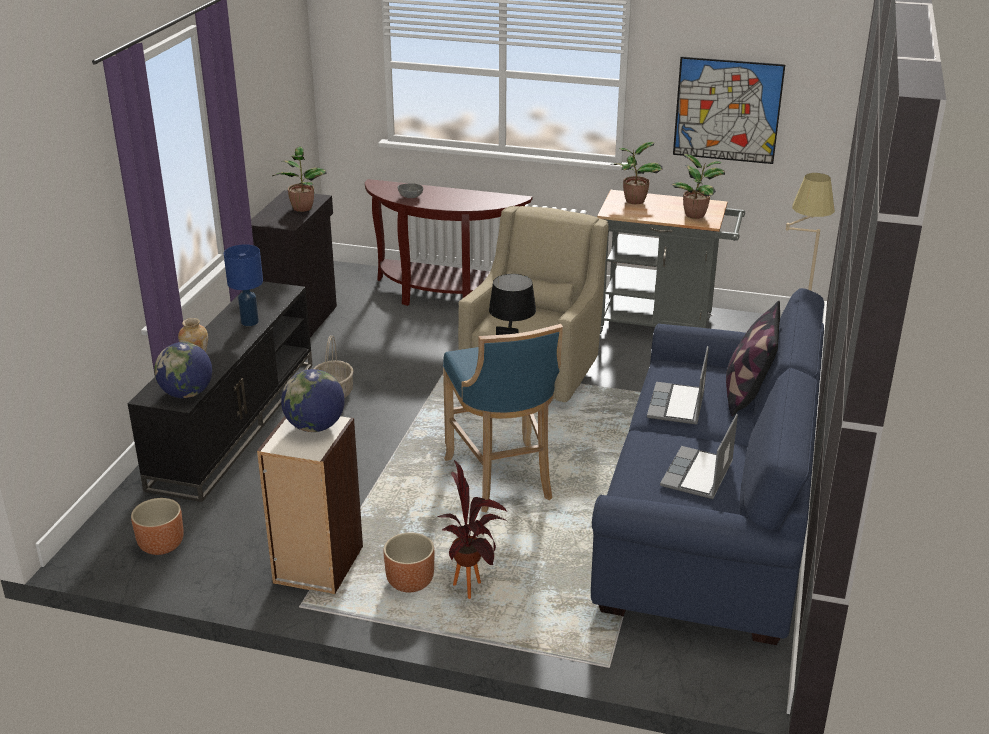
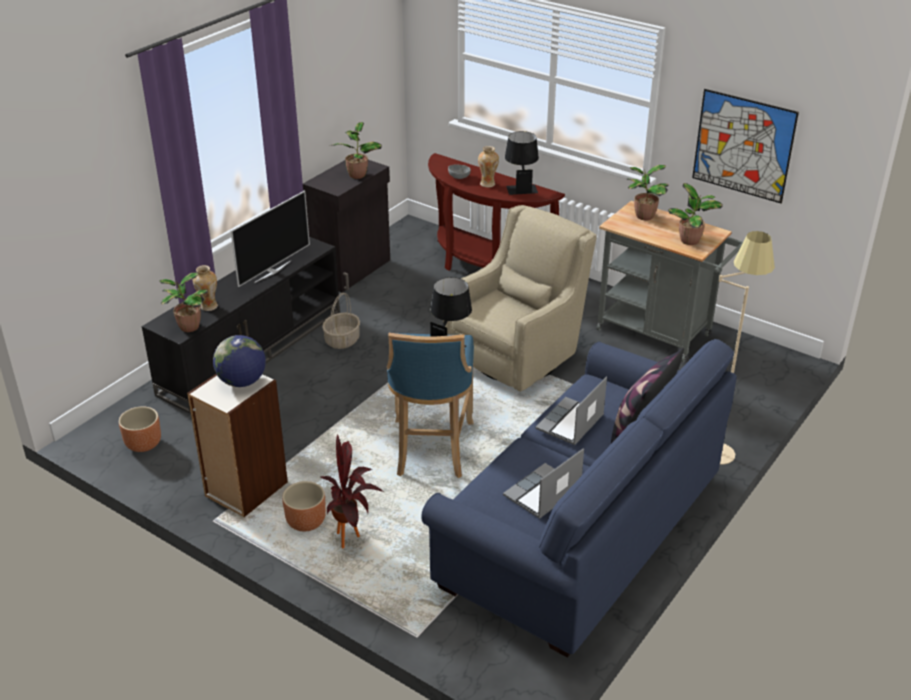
camera: 20 degrees right, 5 degrees up
(187, 394) = (188, 327): globe -> potted plant
(249, 322) = (272, 271): blue table lamp -> television
(446, 199) = (488, 184): none -> vase
(482, 196) = (520, 186): none -> black table lamp

